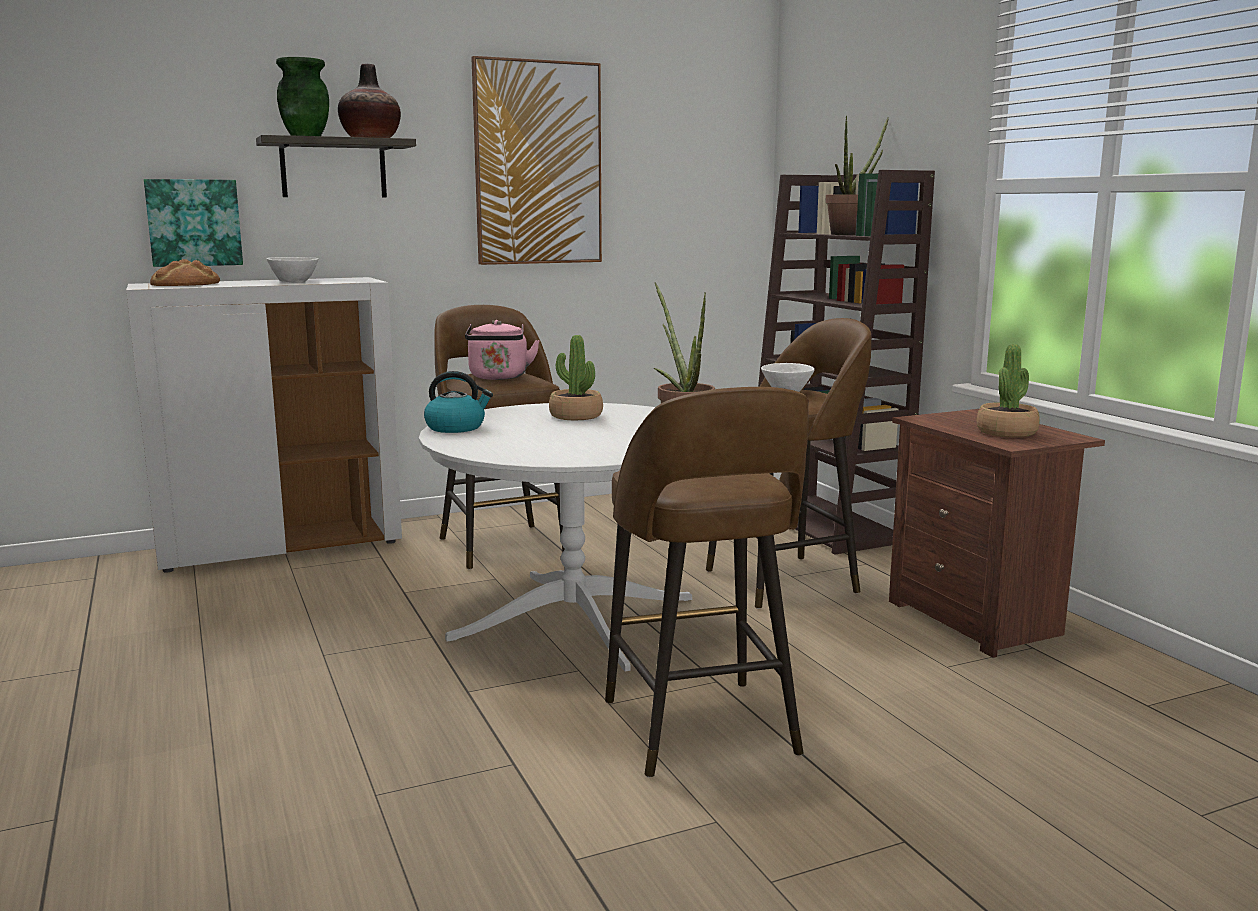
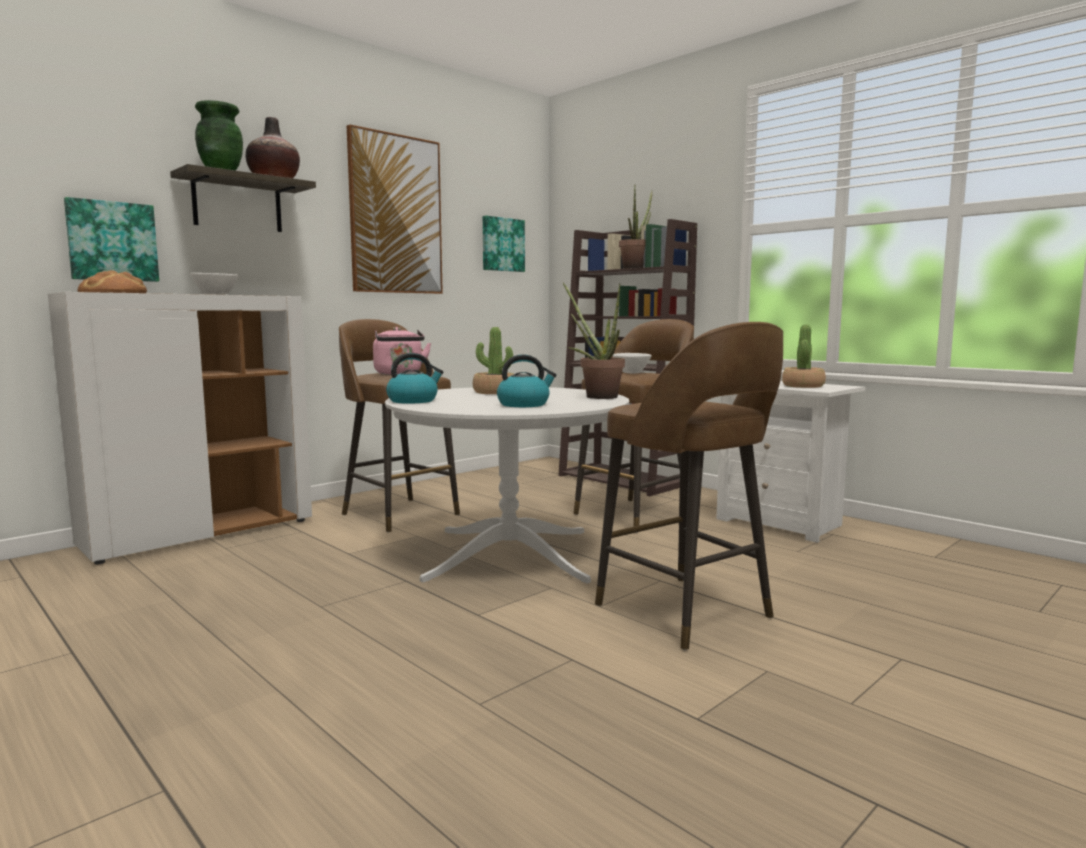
camera: 20 degrees left, 5 degrees down
(564, 445) = (524, 404): none -> kettle
(696, 190) = (502, 244): none -> picture
(979, 620) = (783, 523): brown nightstand -> white nightstand

